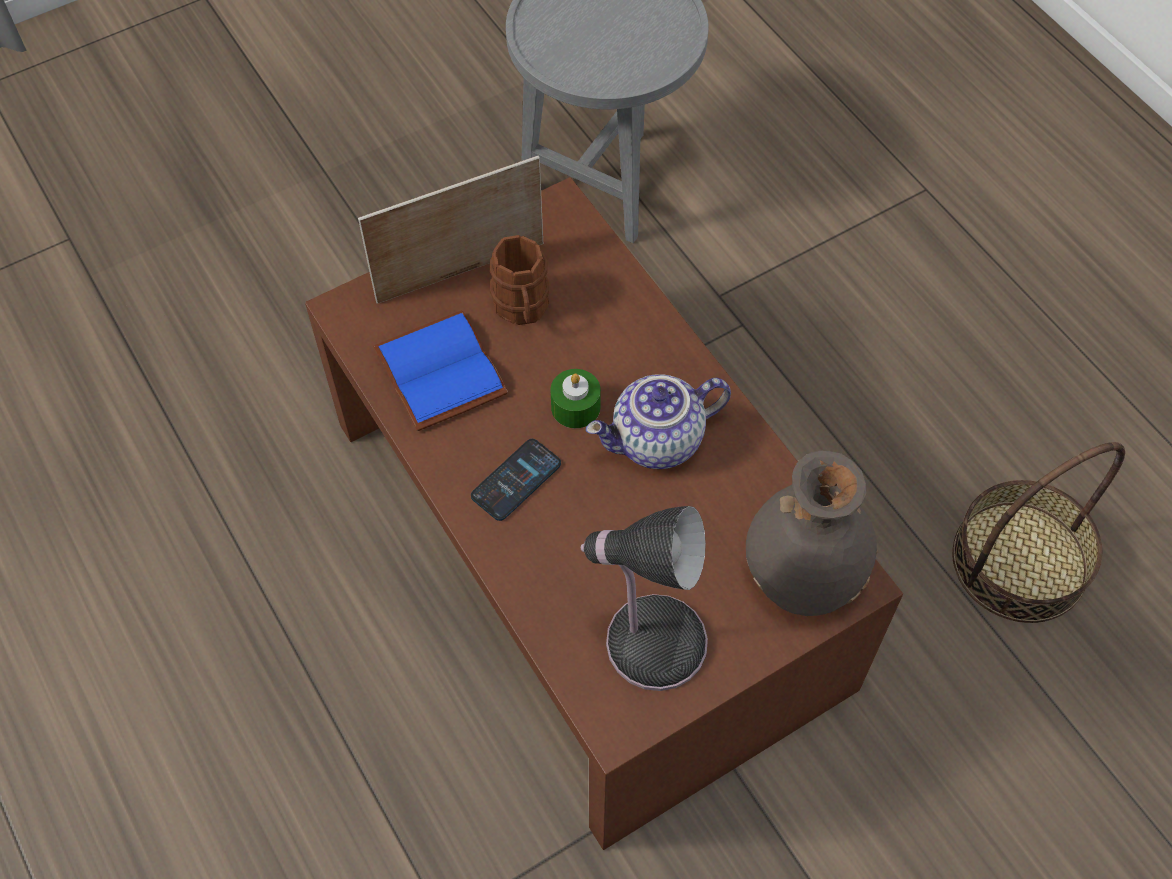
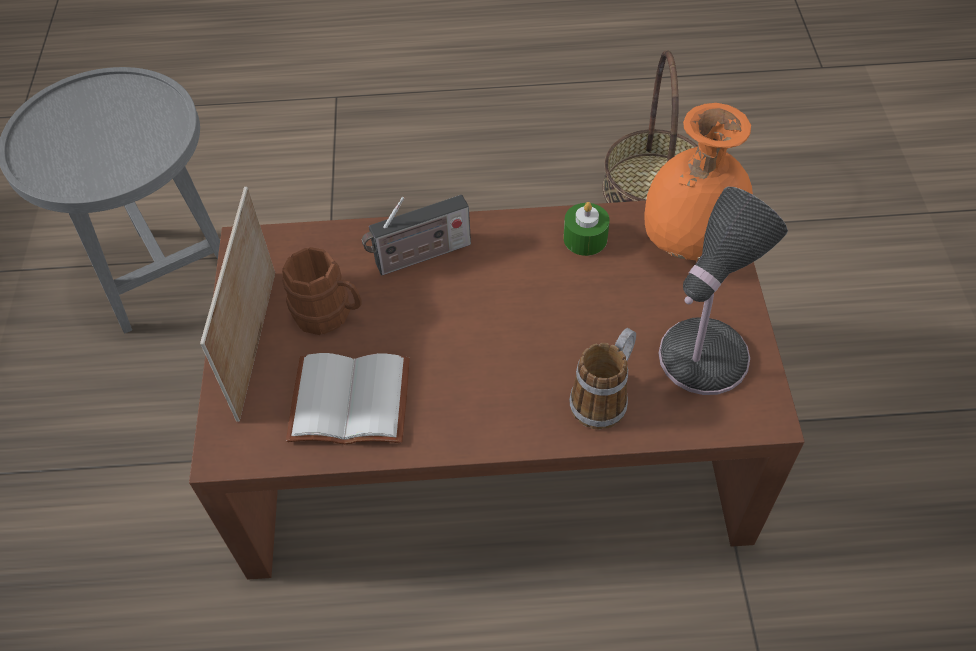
camera: 60 degrees left, 5 degrees down
(436, 372) = (347, 404): blue book -> white book
(516, 480) = (498, 389): phone -> none
(558, 573) = (604, 397): none -> mug
(575, 407) = (453, 318): green candle -> green candle (585, 238)
(631, 344) = (419, 257): none -> radio
(657, 442) = (522, 279): teapot -> none
(803, 572) = (688, 241): grey vase -> orange vase

